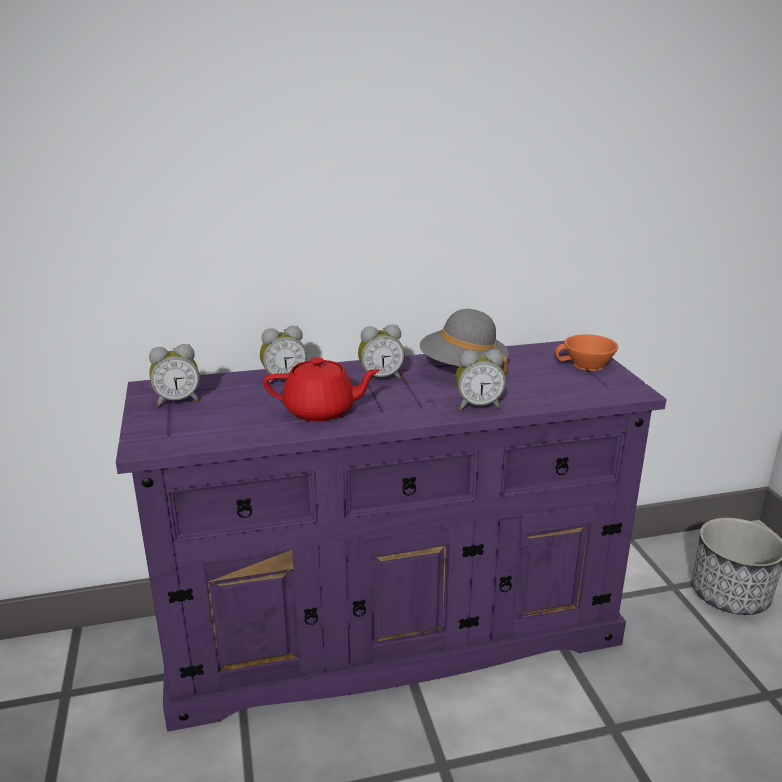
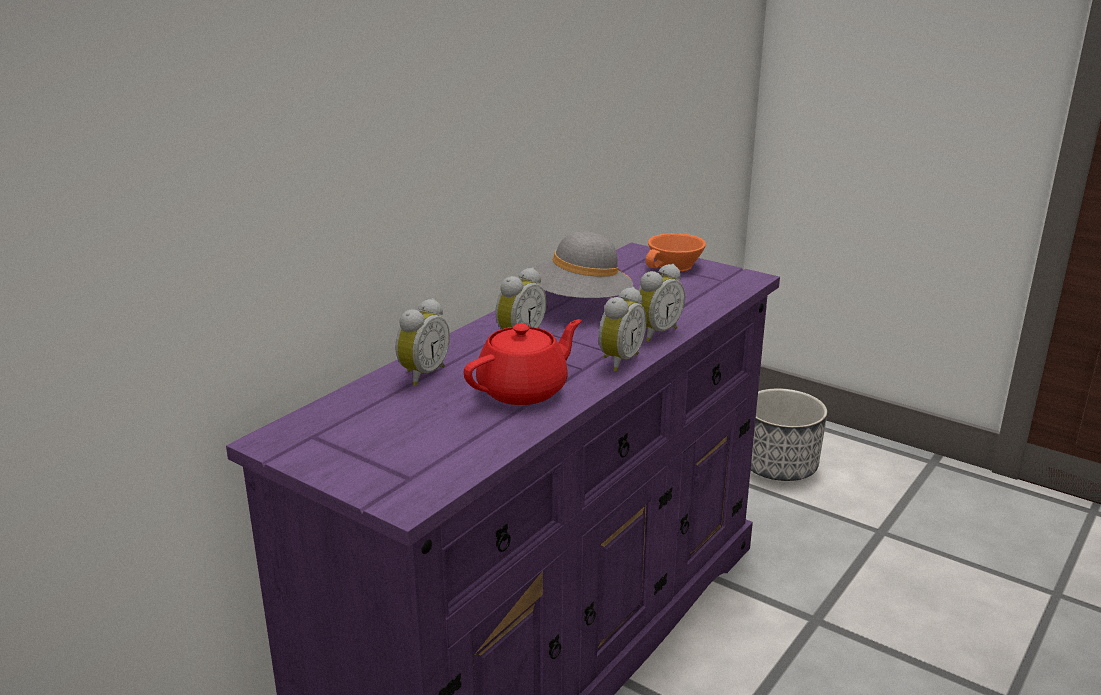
camera: 40 degrees left, 0 degrees up
(177, 401) = (342, 440): alarm clock -> alarm clock (618, 361)

